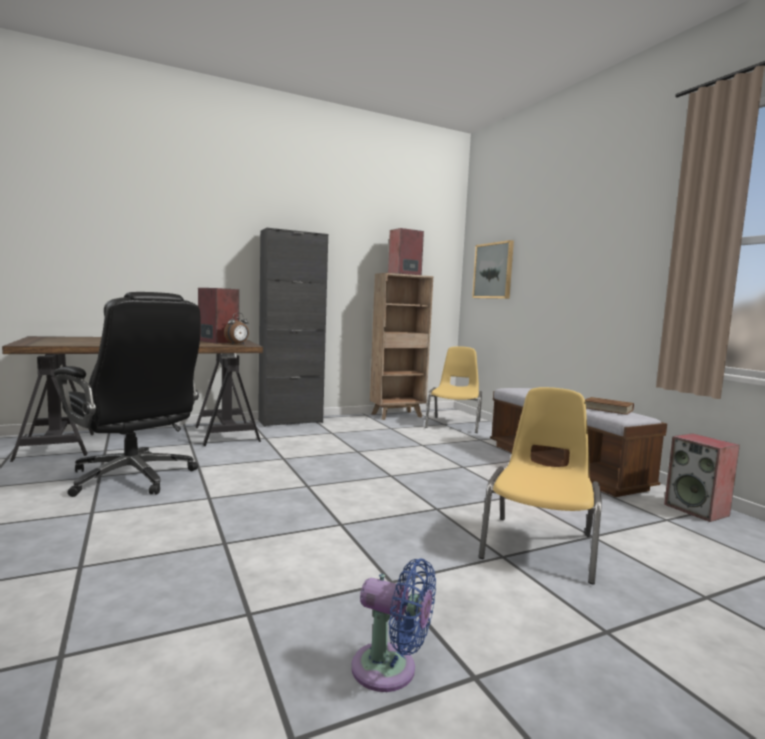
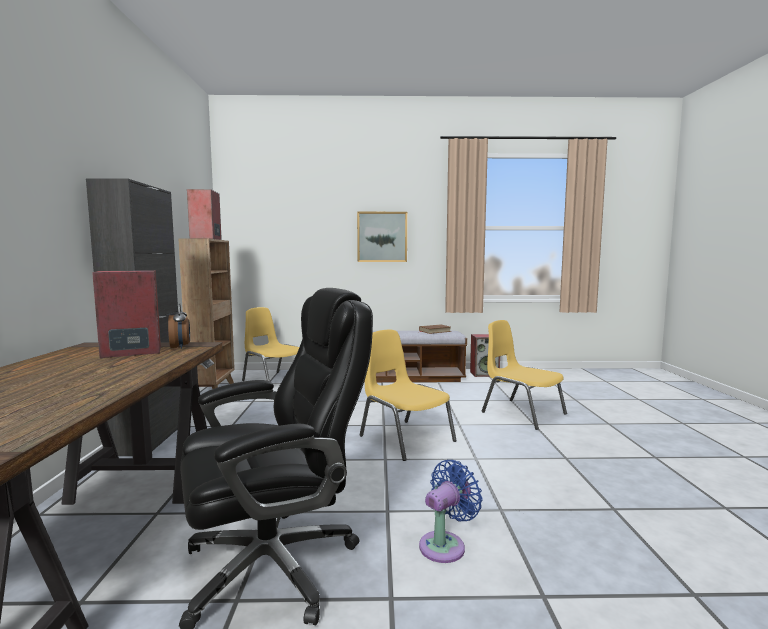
camera: 65 degrees left, 0 degrees up
(364, 488) = (405, 438): none -> yellow chair
(390, 670) = (658, 474): blue fan -> blue fan (445, 545)
(493, 270) = (267, 235): picture -> picture (382, 237)

